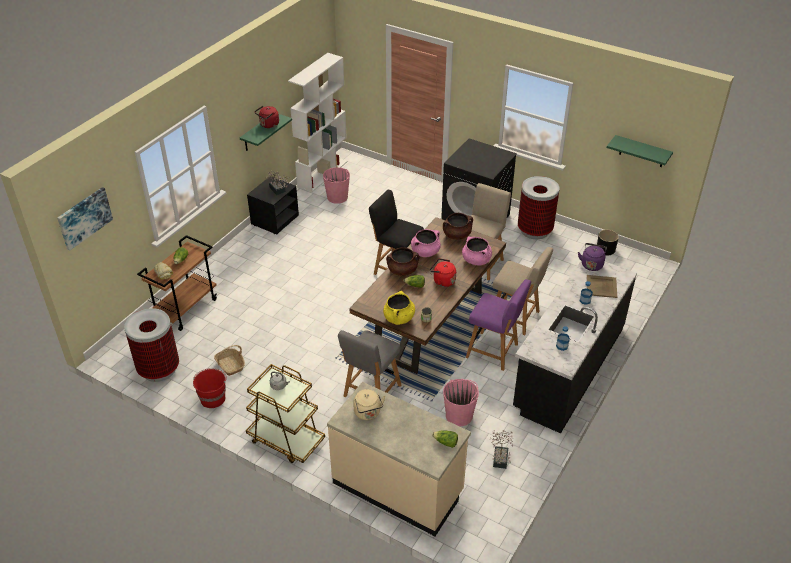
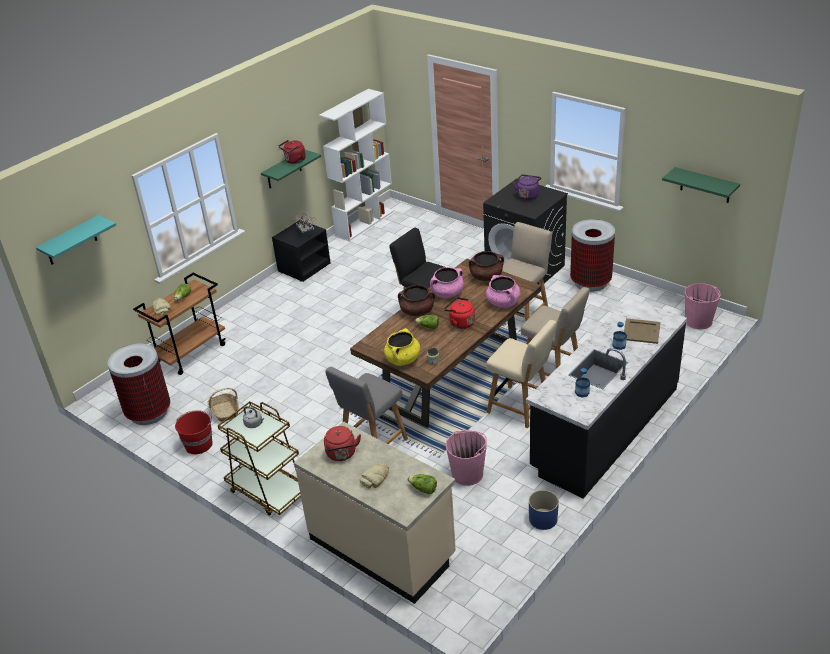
camera: 10 degrees right, 5 degrees down
(84, 217) = (71, 241): picture -> turquoise shelf
(337, 197) = (376, 246): pink bucket -> pink bucket (698, 321)
(368, 413) = (342, 454): beige kettle -> red kettle
(402, 434) = (375, 478): none -> bread
(494, 352) = (521, 408): purple chair -> beige chair
(501, 457) = (507, 521): potted plant -> none
(530, 454) = (543, 519): none -> blue planter
(591, 264) = (634, 308): purple kettle -> purple kettle (528, 195)
(605, 249) = (670, 303): black planter -> none

